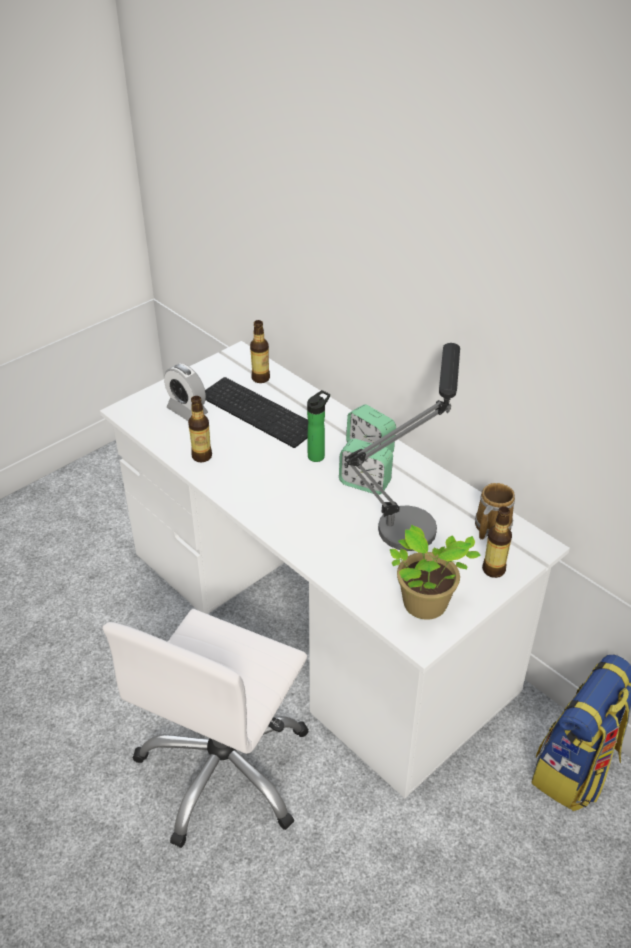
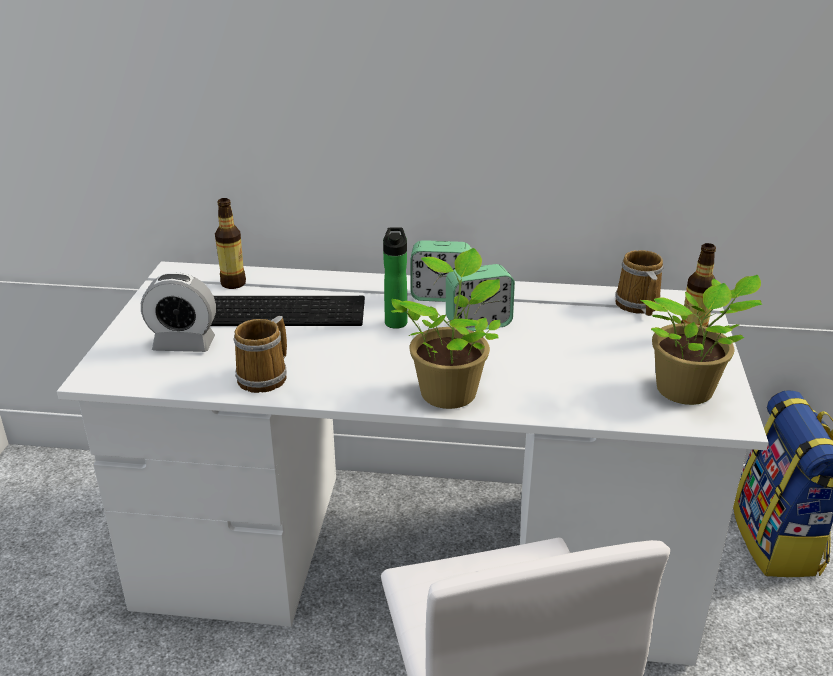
camera: 40 degrees left, 10 degrees down
(202, 456) = (265, 377): bottle -> mug
(285, 521) = (449, 391): none -> potted plant
(412, 518) = (564, 330): table lamp -> none

